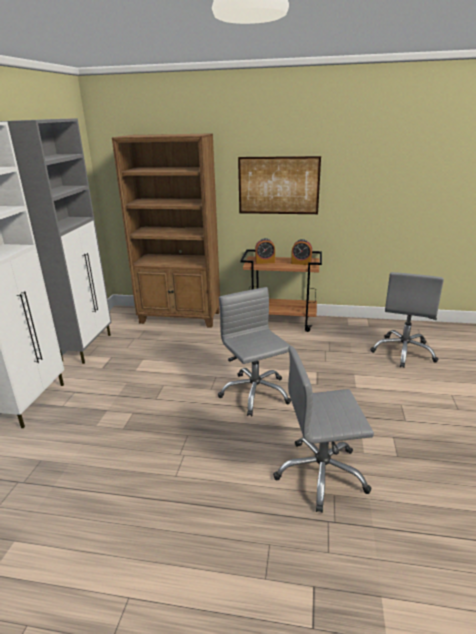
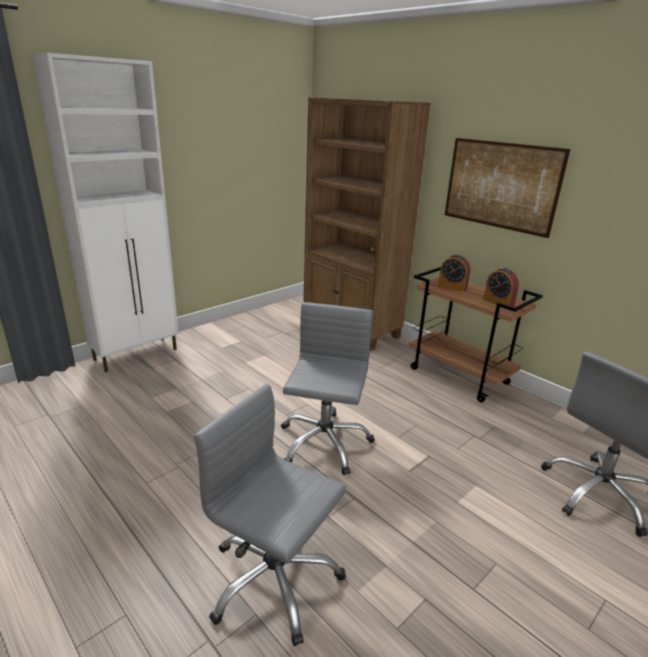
camera: 35 degrees right, 0 degrees up
(87, 347) = (235, 324): grey cabinet -> none

